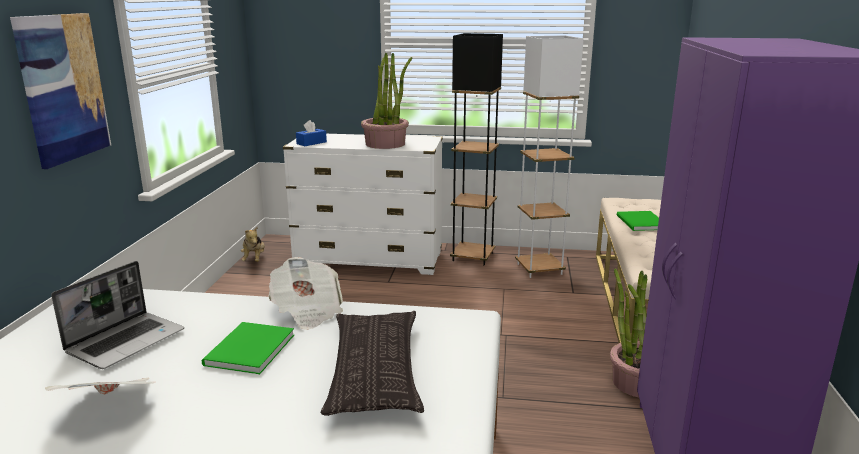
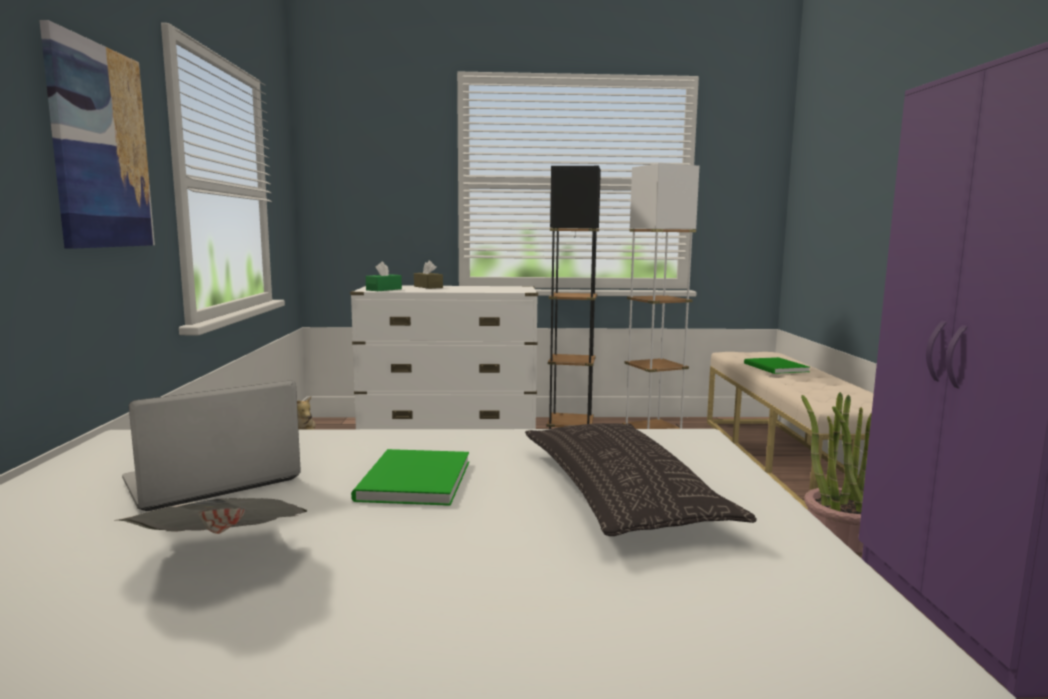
camera: 10 degrees left, 10 degrees down
(126, 341) = (210, 482): laptop -> laptop turned 150 degrees counterclockwise
(307, 311) = (468, 439): newspaper -> none
(311, 143) = (384, 289): blue tissue box -> green tissue box
(351, 138) = (428, 287): none -> brown tissue box
(386, 144) = (474, 289): potted plant -> none

